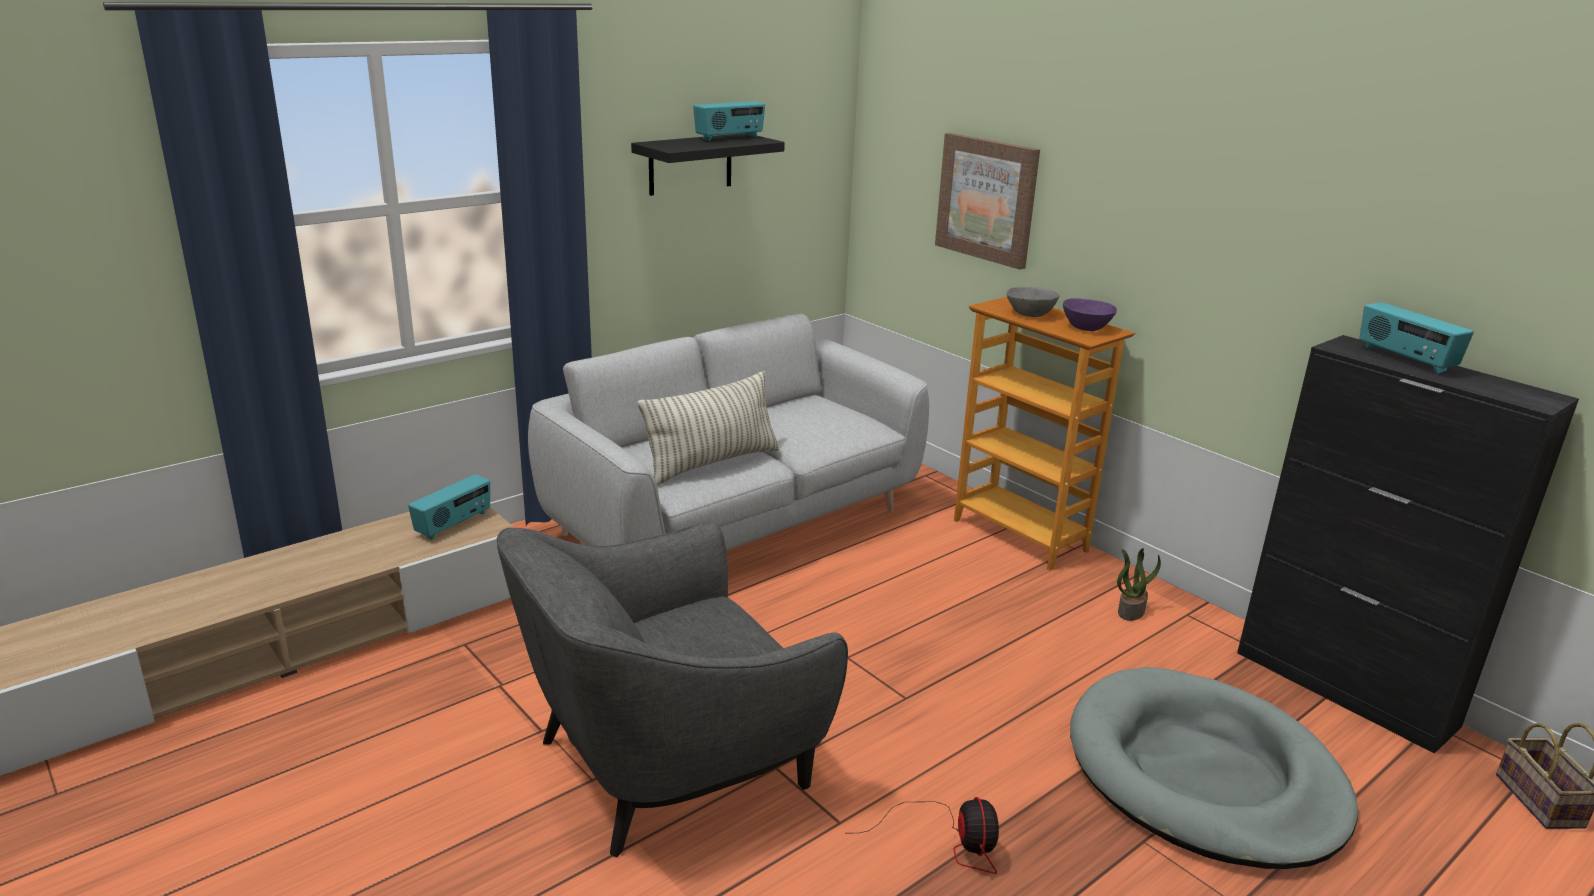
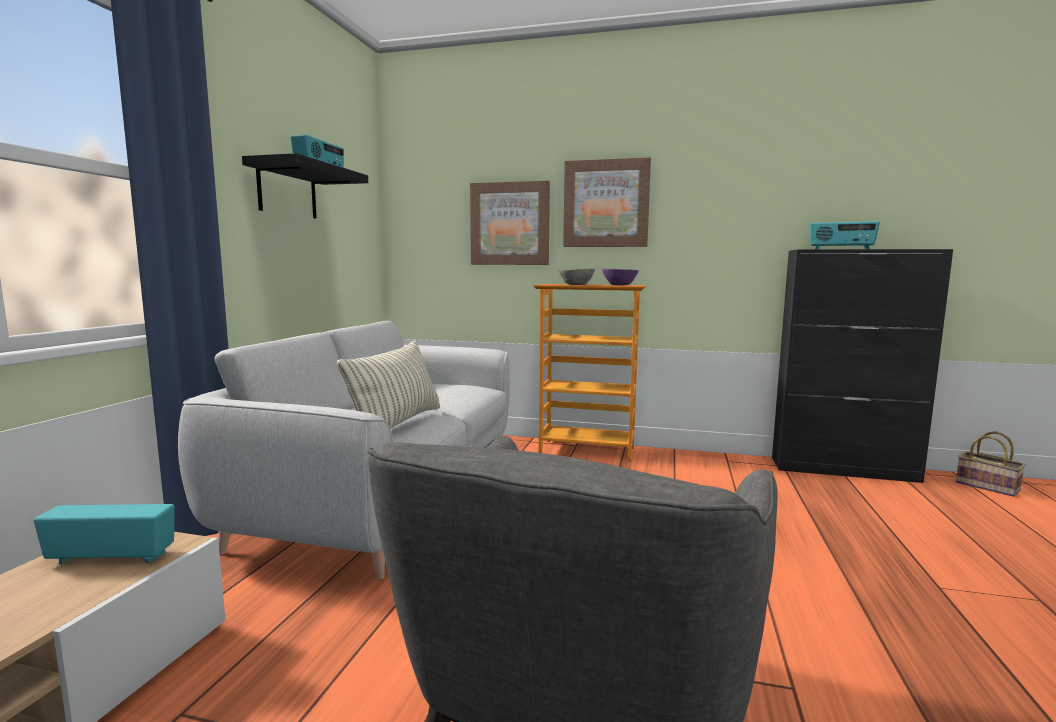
camera: 35 degrees left, 15 degrees down
(454, 524) = (112, 557): radio -> radio turned 90 degrees counterclockwise
(949, 841) = (872, 654): fan -> none
(1105, 199) = (606, 204): none -> picture
(1130, 611) = (701, 468): potted plant -> none
(1203, 775) = (883, 534): grey dog bed -> none

